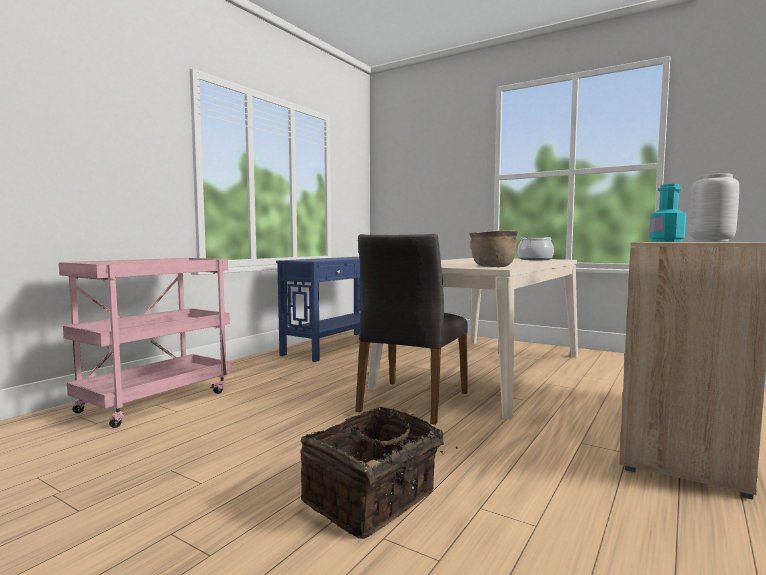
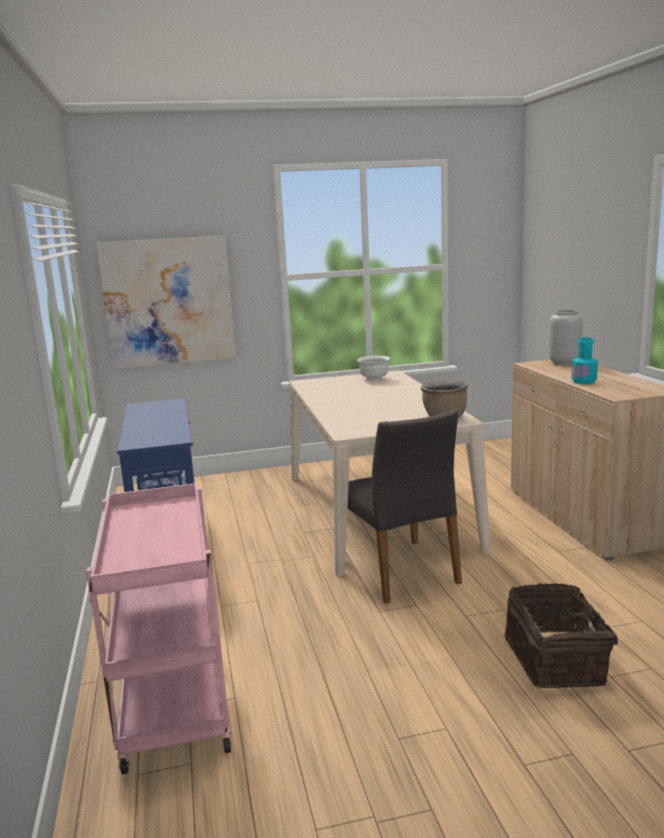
camera: 45 degrees left, 10 degrees up
(414, 195) = (169, 302): none -> picture
(535, 259) = (374, 379): cooking pot -> white bowl

